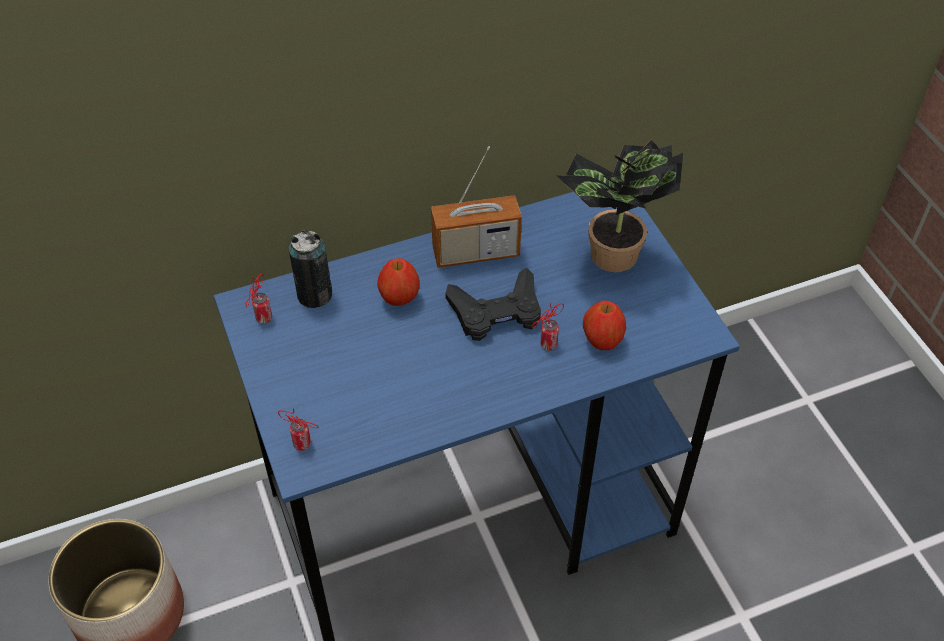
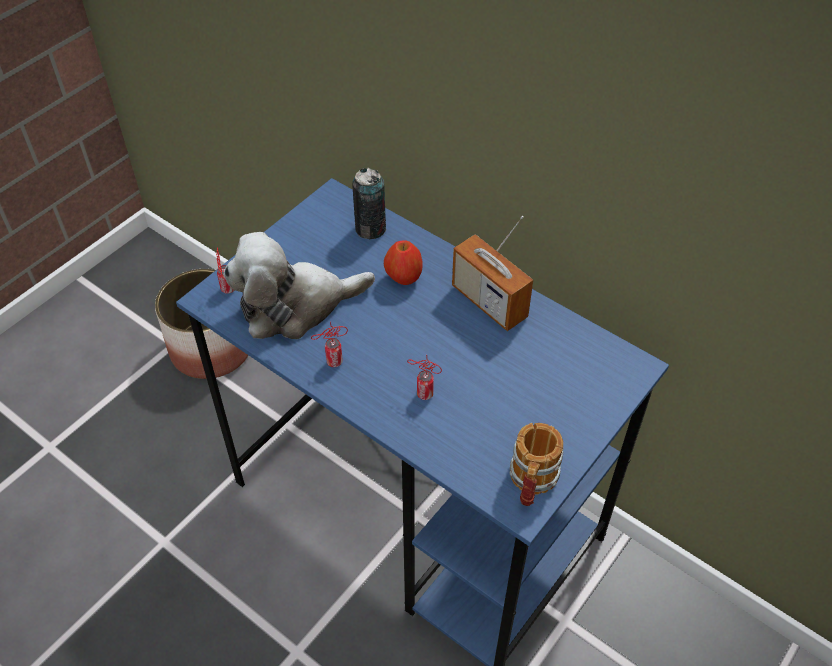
camera: 60 degrees right, 0 degrees up
(263, 320) = (326, 213): can -> can (332, 362)
(370, 396) = (295, 306): none -> plush toy
(496, 312) = (435, 344): black game controller -> none
(602, 340) = (457, 430): apple -> none
(610, 259) = (556, 396): potted plant -> none
(685, 317) = (531, 483): none -> mug

